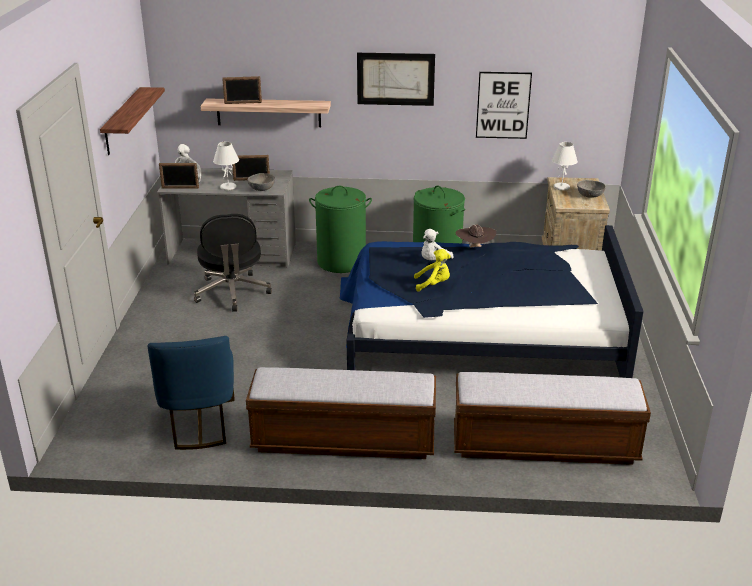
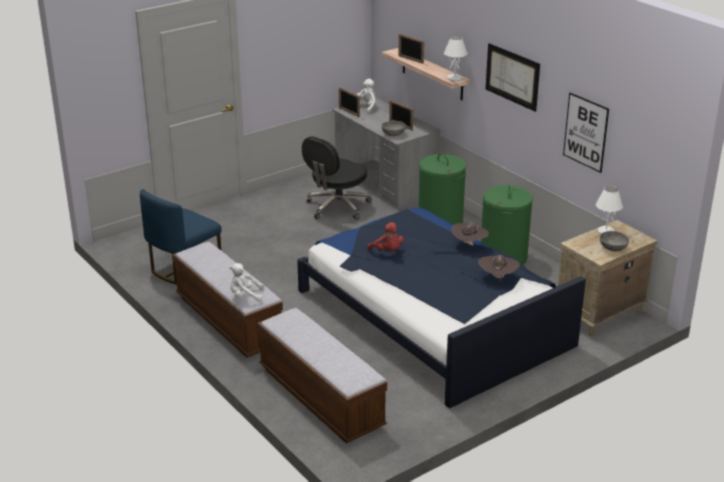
camera: 50 degrees right, 0 degrees up
(122, 121) = (302, 44): shelf -> none
(228, 187) = (376, 124): white table lamp -> white table lamp (454, 78)
(433, 261) = (423, 238): white plush toy -> white plush toy (245, 296)
(433, 284) = (387, 251): yellow plush toy -> red plush toy
(543, 260) = (497, 277): none -> brown hat

